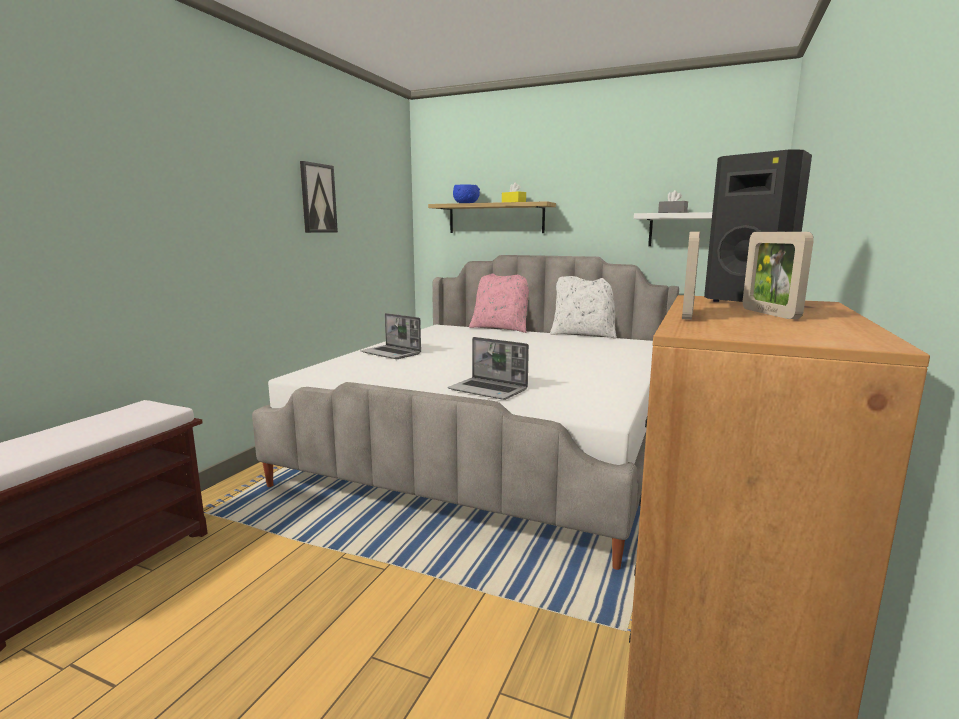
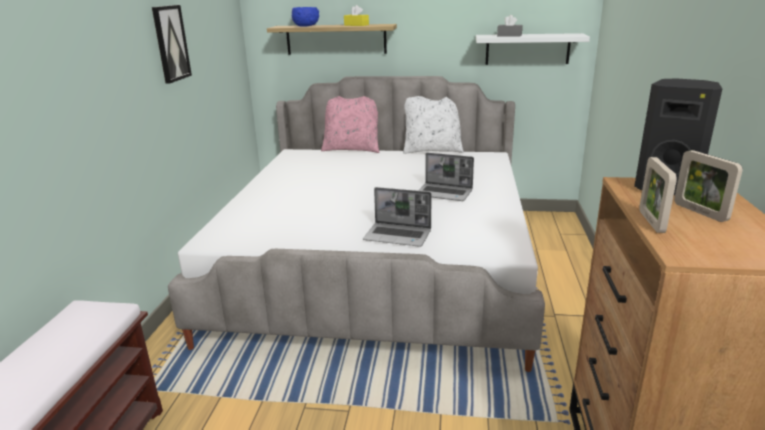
camera: 15 degrees left, 10 degrees up
(392, 353) = (273, 197): laptop -> laptop (444, 193)

